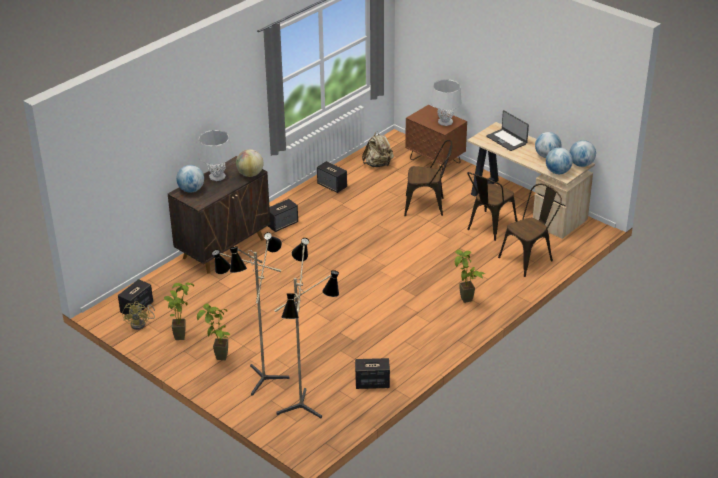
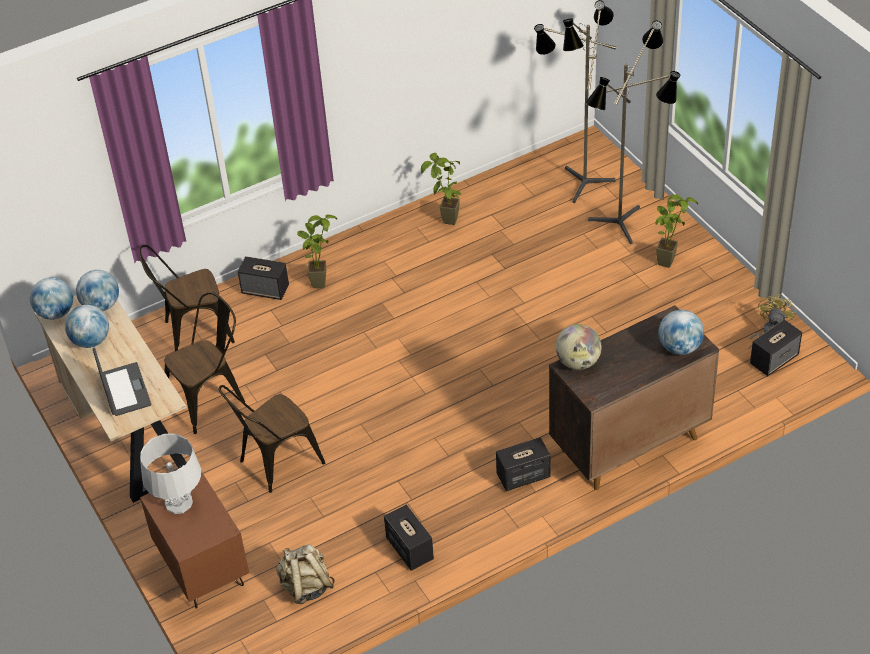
camera: 160 degrees left, 10 degrees up
(182, 334) = (713, 305): potted plant -> potted plant (447, 224)
(217, 176) = (632, 368): grey table lamp -> none
(372, 383) = (492, 197): speaker -> speaker (266, 290)
(428, 206) = (275, 464): brown chair -> brown chair turned 60 degrees counterclockwise

